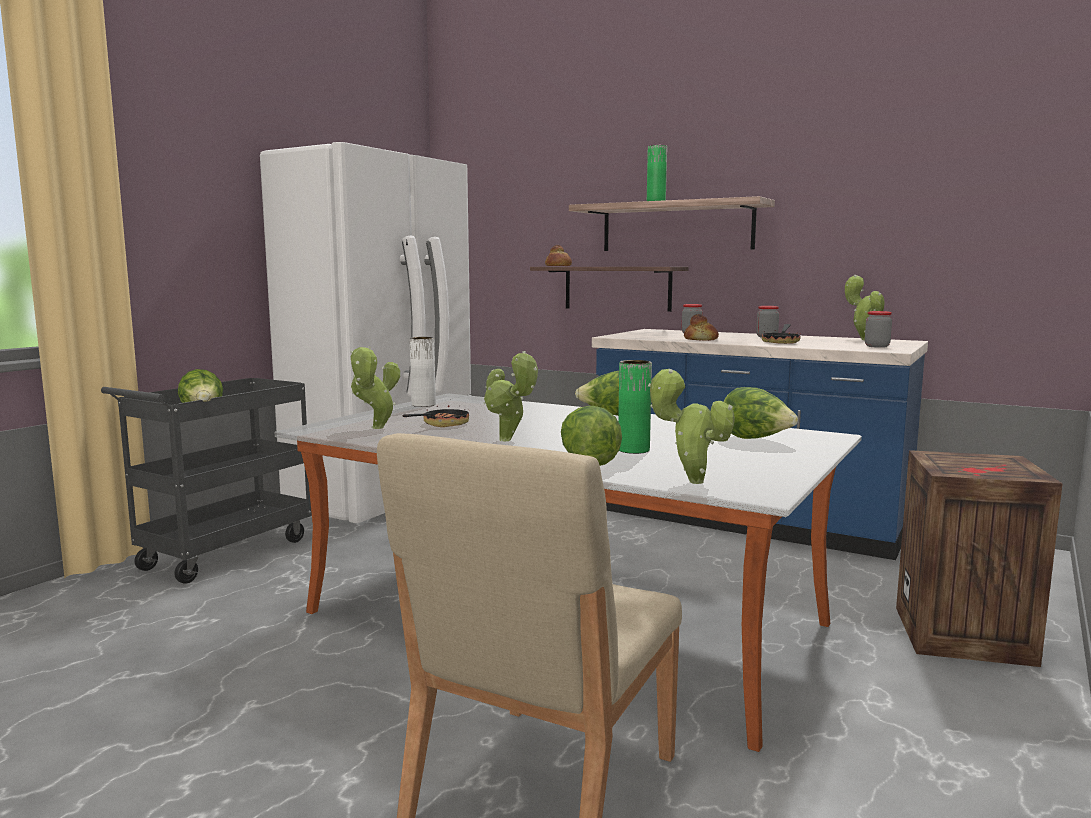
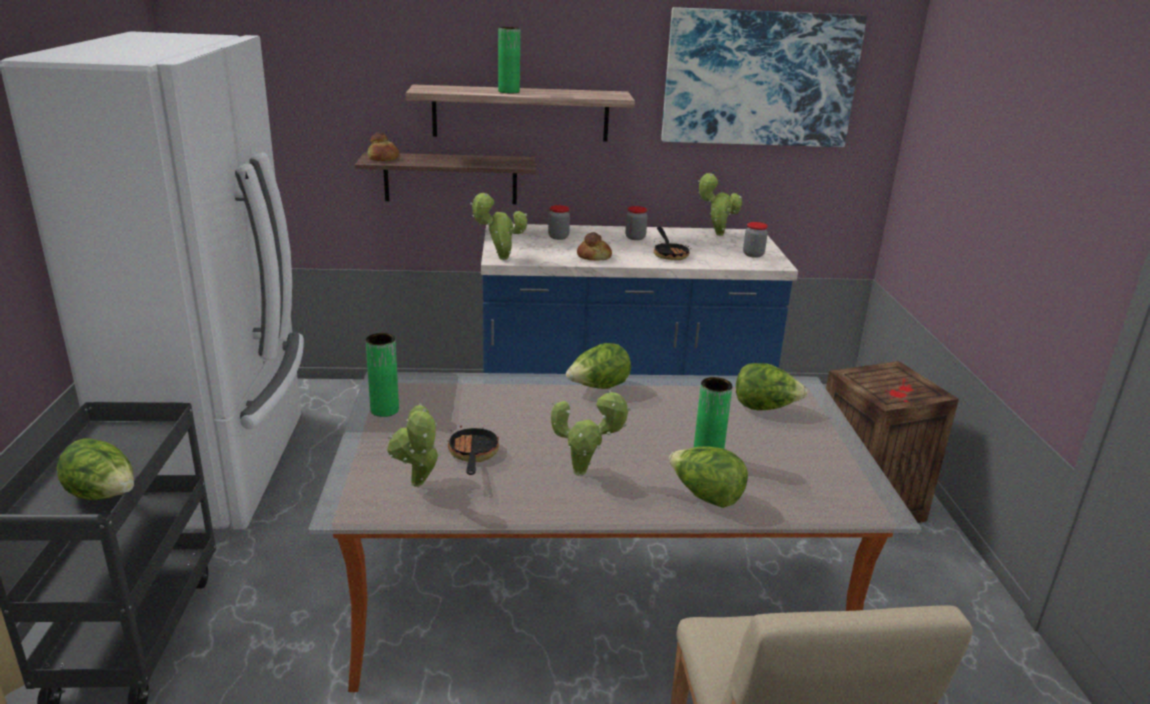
camera: 35 degrees left, 15 degrees up
(423, 405) = (384, 410): white vase -> green vase
(690, 481) = (815, 505): potted plant -> potted plant (500, 258)
(915, 176) = (760, 79): none -> picture

